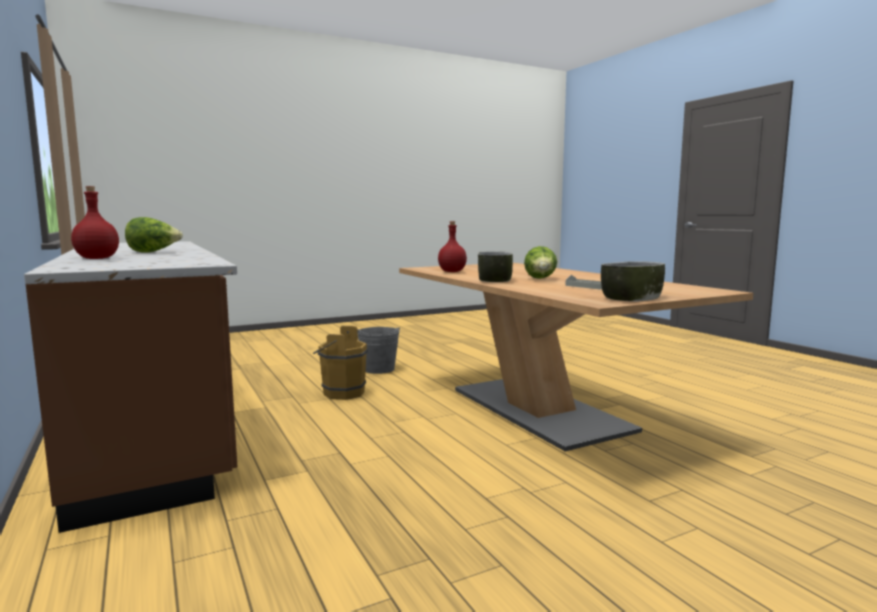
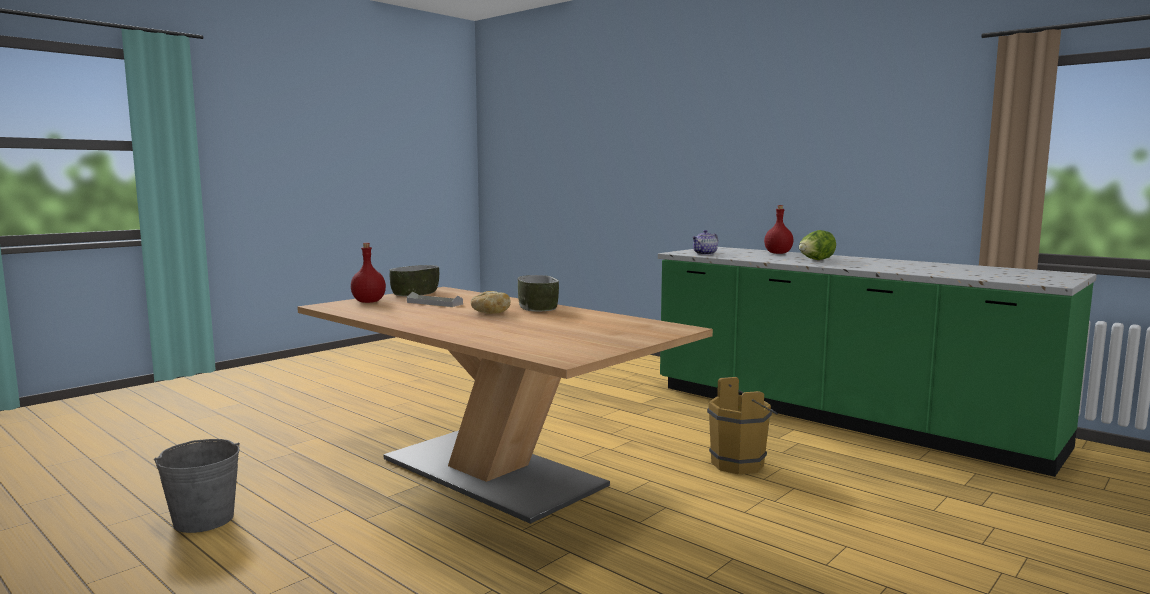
camera: 160 degrees right, 0 degrees up
(153, 418) = (841, 416): brown counter -> green counter
(190, 261) = (705, 254): none -> teapot
(378, 369) = (776, 517): grey bucket -> grey bucket (203, 520)
(452, 271) = (613, 321): red bottle -> red bottle (368, 302)
(540, 279) = (489, 313): lettuce -> bread

